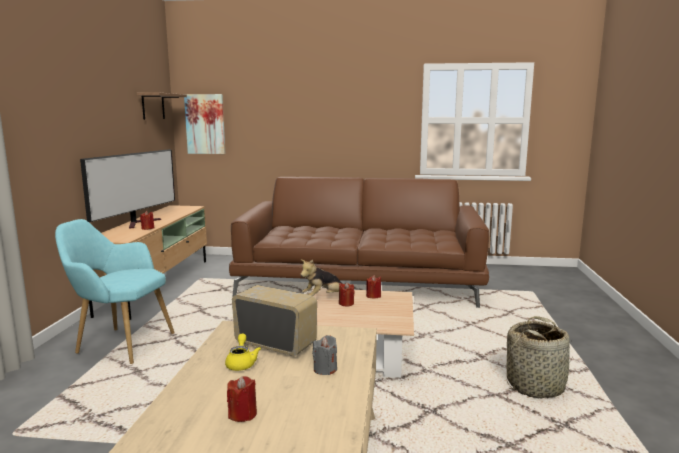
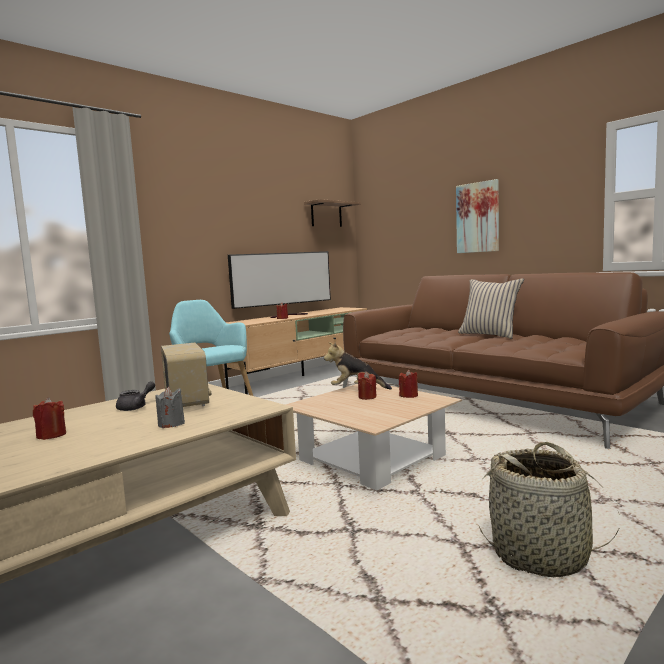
camera: 40 degrees right, 5 degrees down
(205, 124) = (378, 229): picture -> picture (478, 217)
(241, 363) = (136, 407): yellow teapot -> grey teapot
(360, 230) = (489, 335): none -> beige pillow

